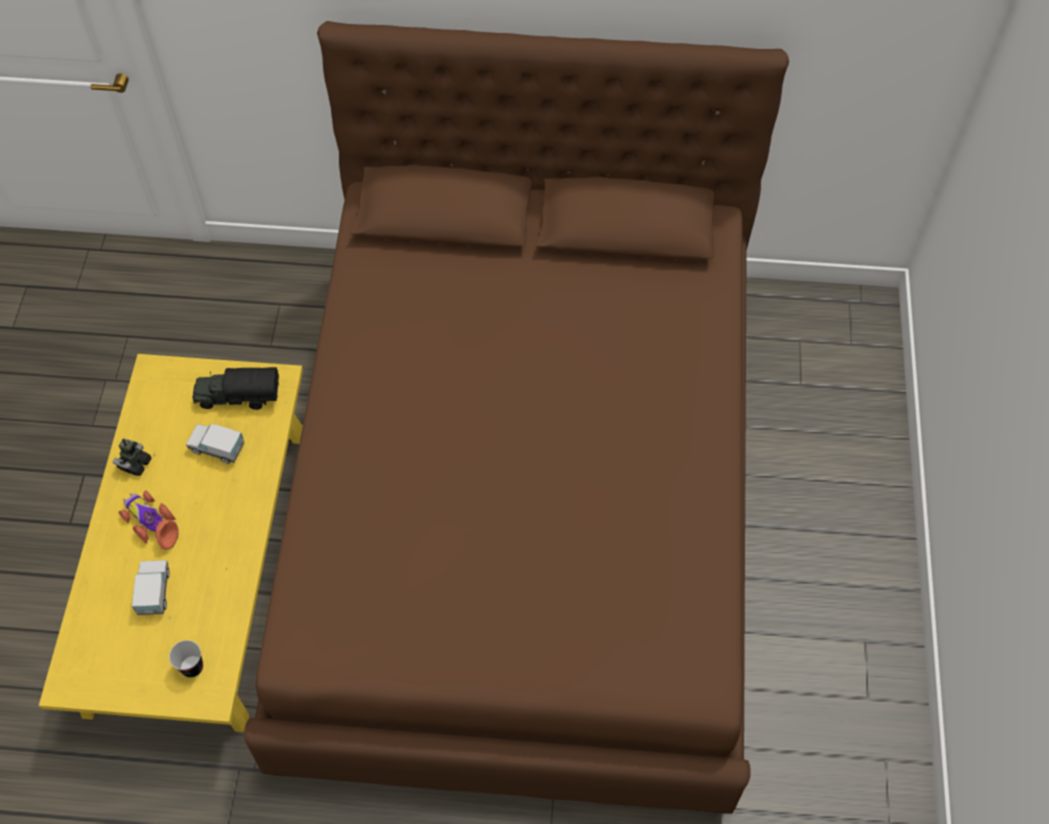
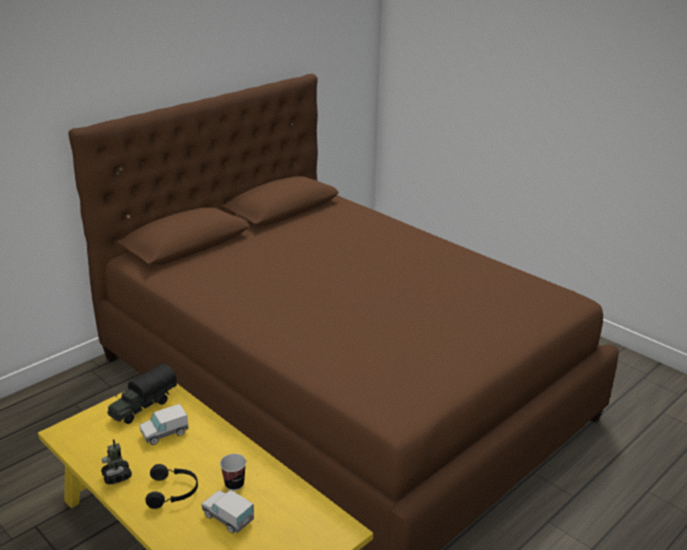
camera: 50 degrees left, 30 degrees down
(151, 522) = (173, 491): toy car -> black headphones
(192, 667) = (310, 529): cup -> cup (234, 484)

